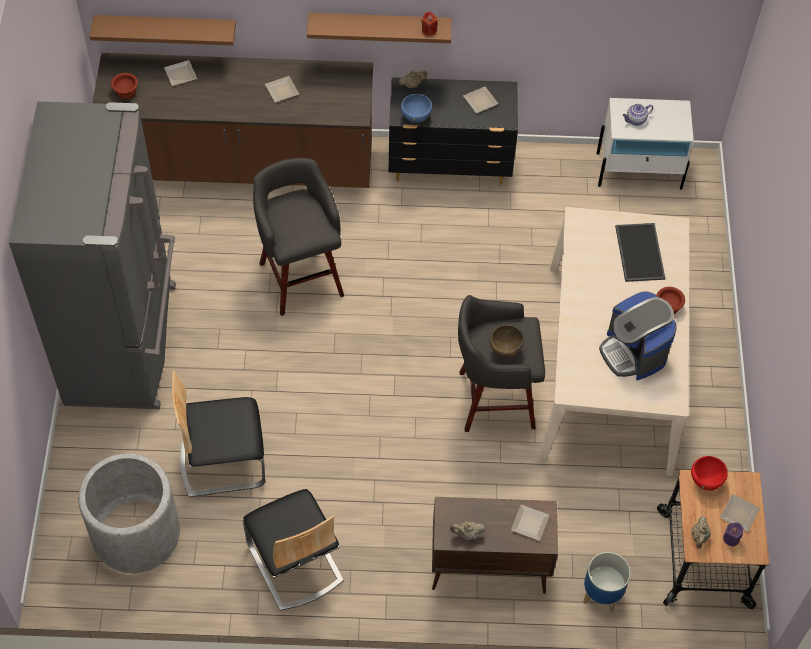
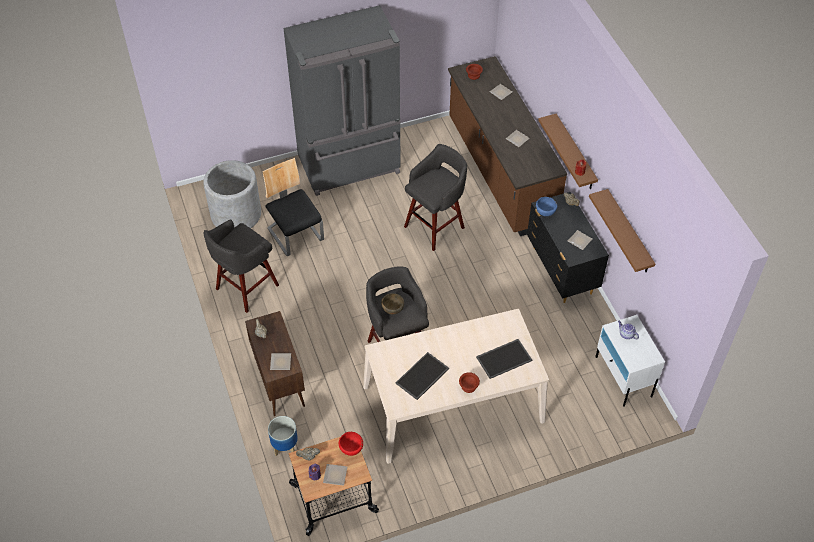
camera: 70 degrees right, 5 degrees down
(166, 29) = (516, 67): brown shelf -> brown shelf (629, 233)
(294, 563) = (245, 288): chair -> grey stool
(633, 352) = (422, 377): coffee machine -> tray

